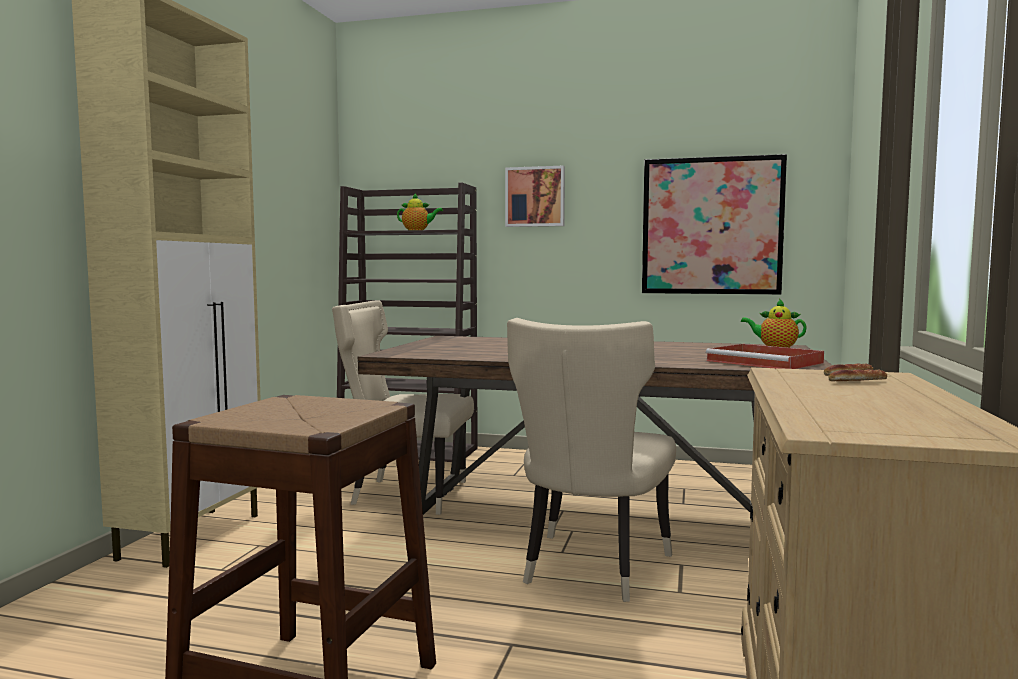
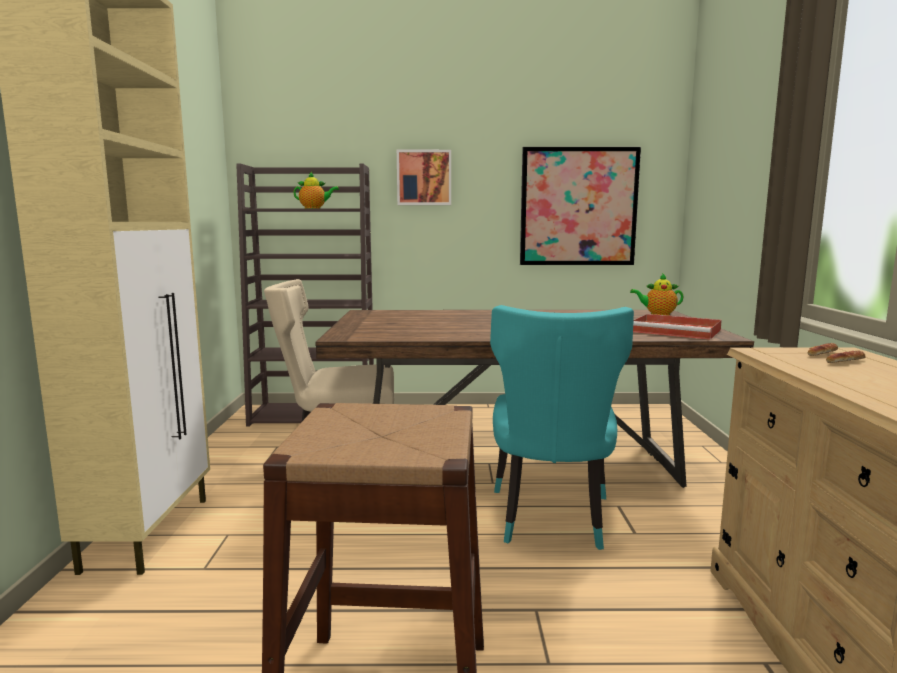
camera: 15 degrees left, 5 degrees up
(590, 569) = (550, 520): beige chair -> turquoise chair

